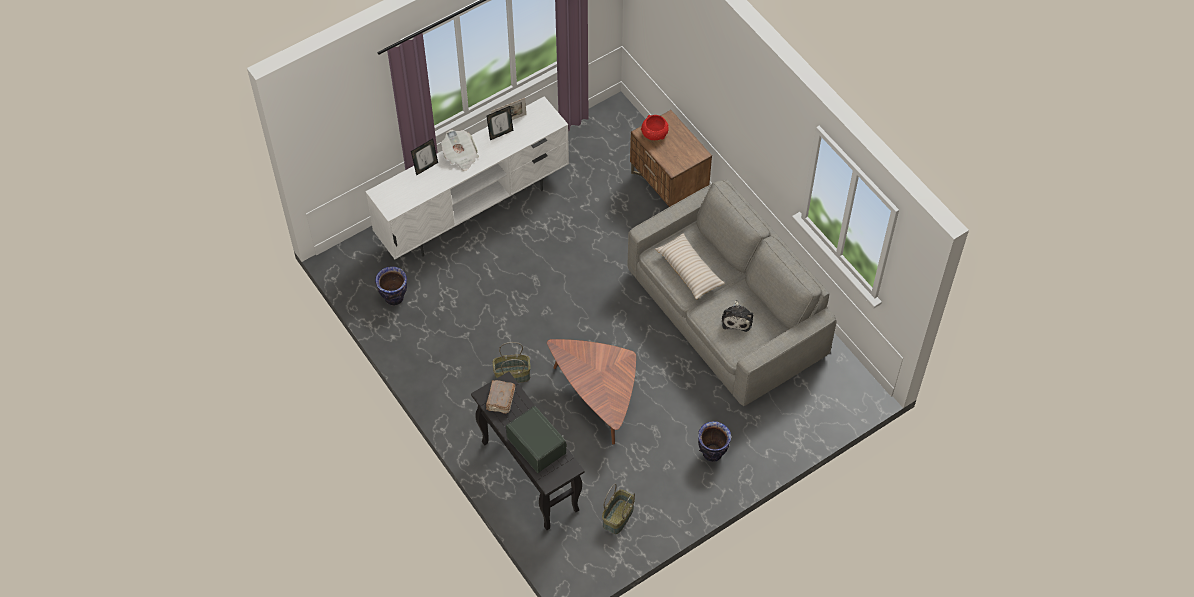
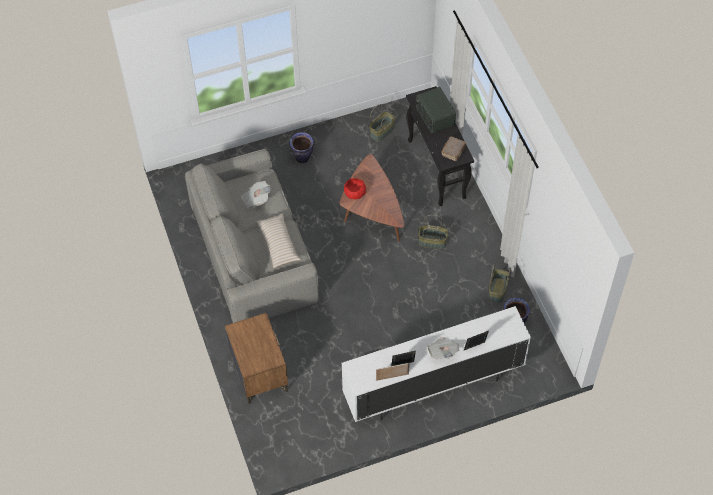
camera: 165 degrees left, 0 degrees up
(419, 331) = (498, 291): none -> basket
(654, 133) = (265, 357): red bowl -> red bowl (354, 193)
(737, 319) = (256, 199): plush toy -> newspaper

